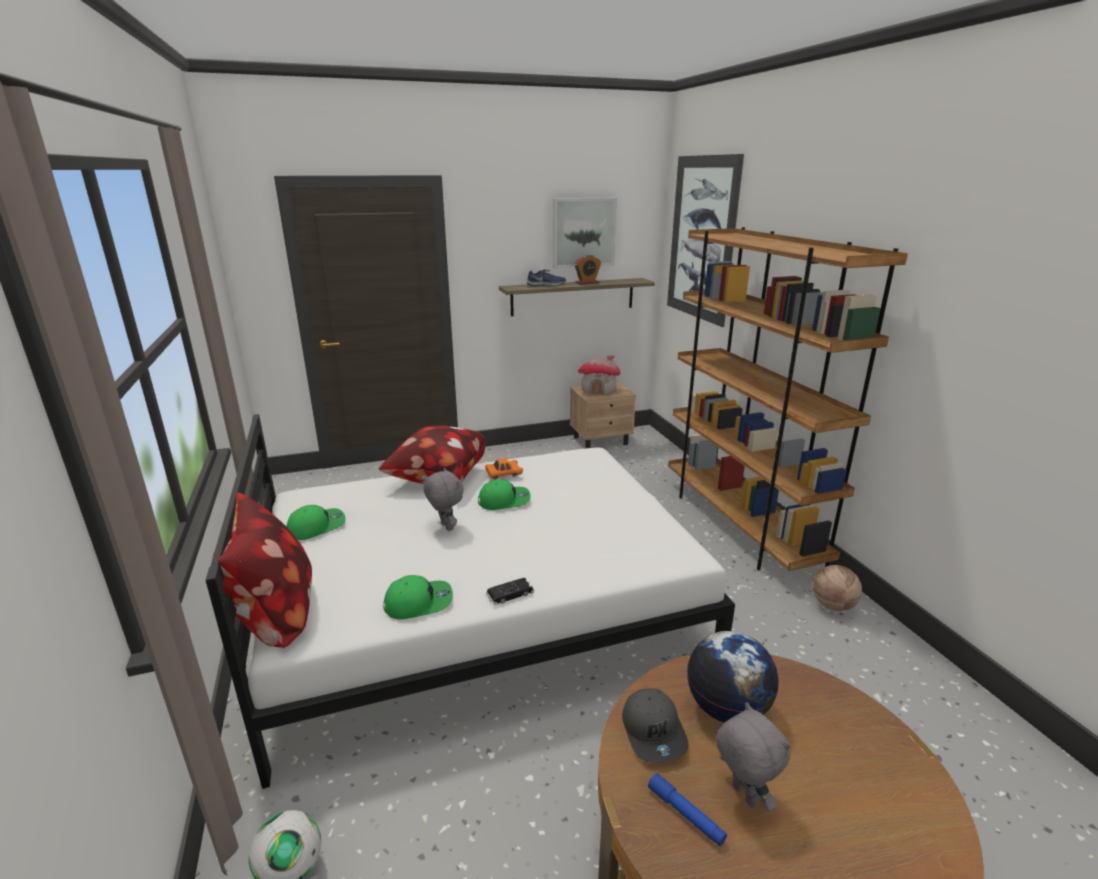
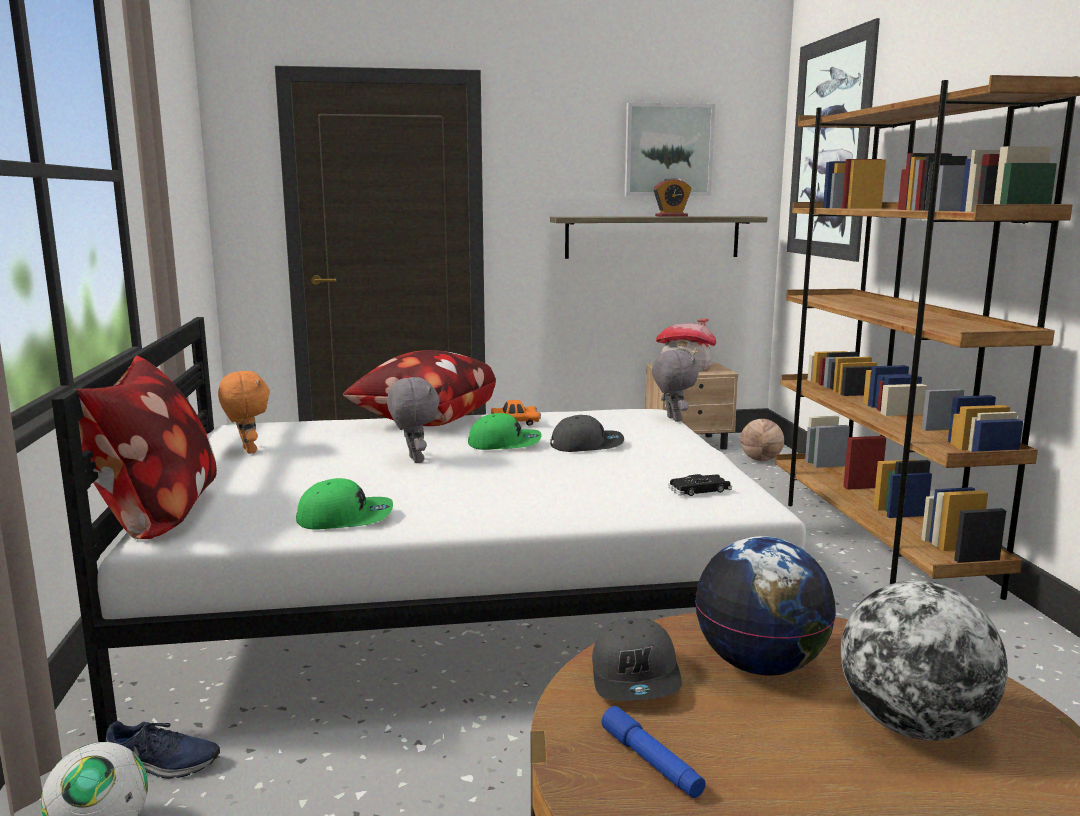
camera: 10 degrees right, 10 degrees down
(316, 526) = (247, 450): green cap -> orange plush toy
(510, 594) = (473, 519): black toy car -> black toy car (699, 490)
(546, 285) = (614, 216): blue shoe -> blue shoe (161, 765)
(561, 496) = (587, 445): none -> grey cap
(742, 795) = (750, 753): grey plush toy -> grey plush toy (672, 419)
(829, 754) = (913, 726): none -> globe
(832, 605) = (1006, 636): basketball -> basketball (760, 460)

